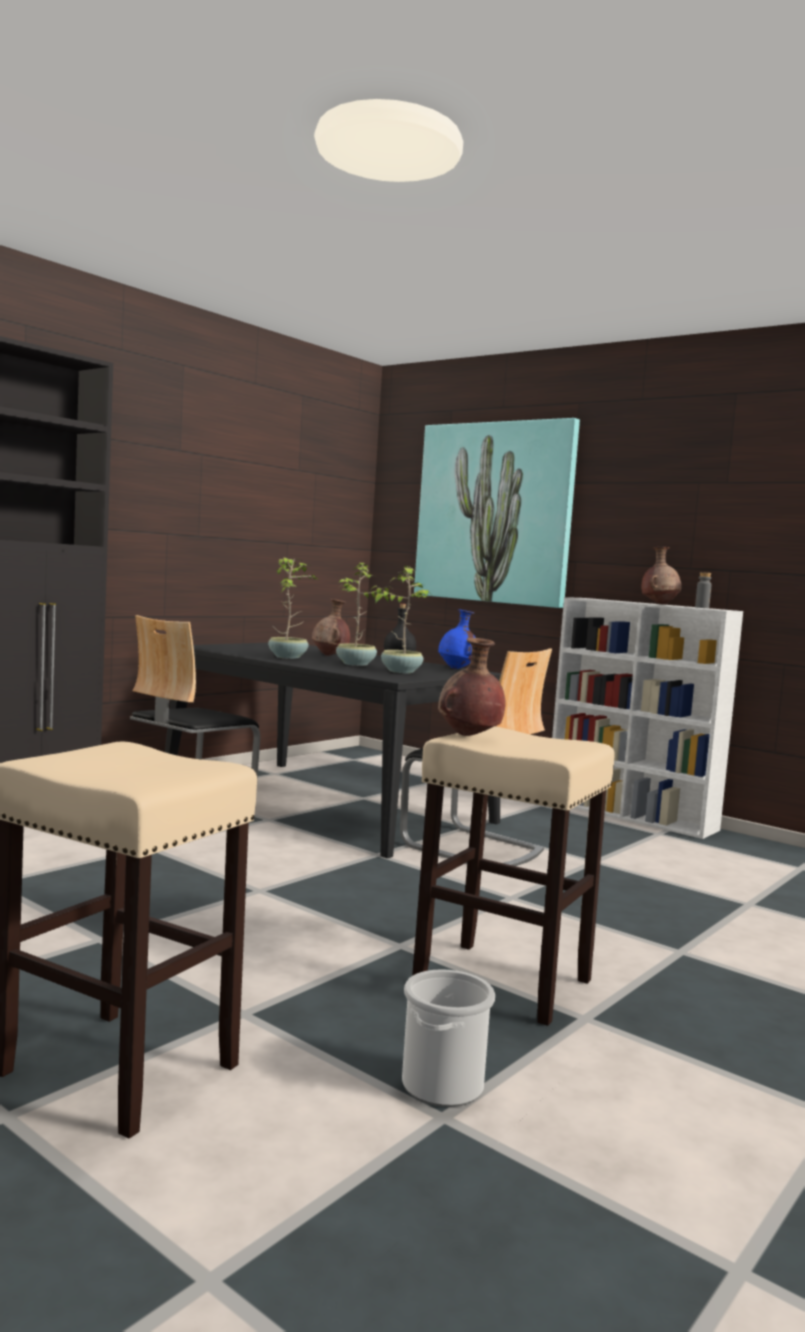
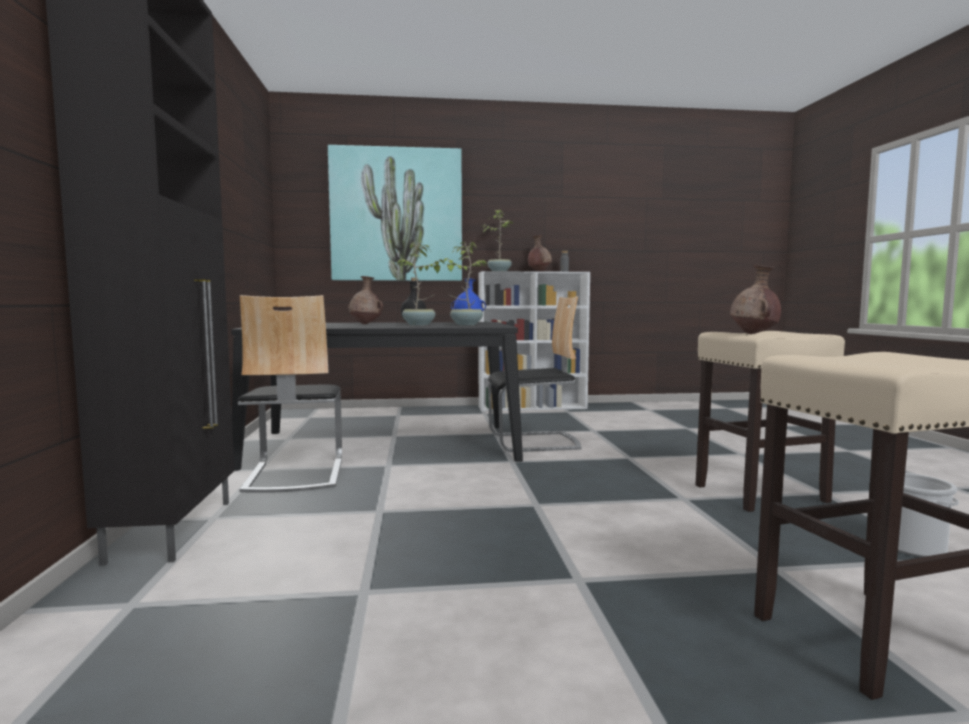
camera: 45 degrees left, 0 degrees up
(288, 657) = (358, 326): potted plant -> potted plant (499, 271)

